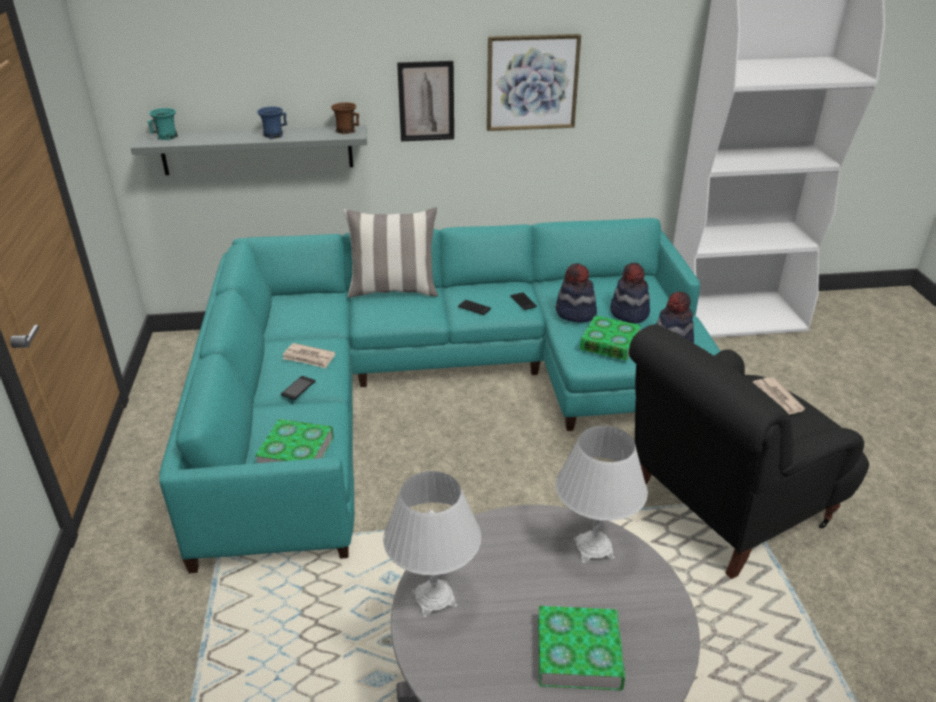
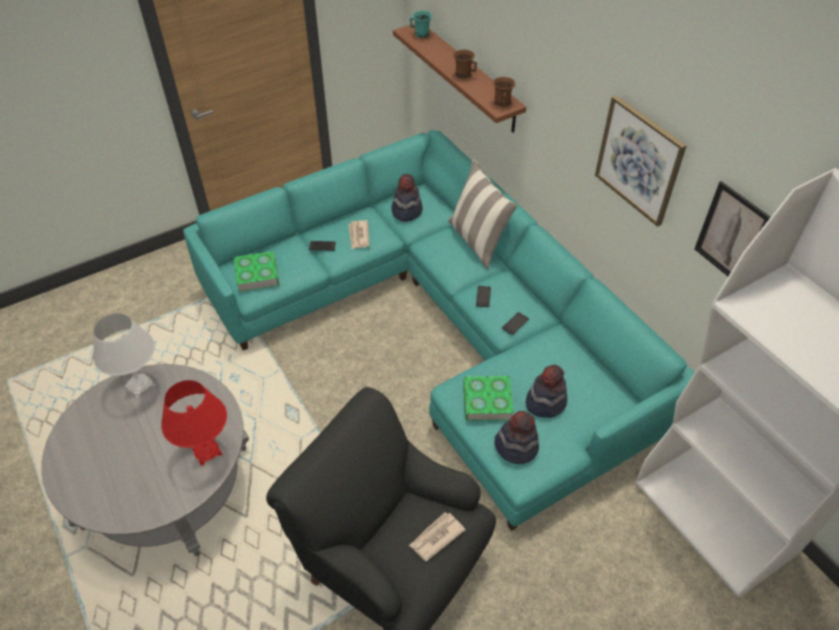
camera: 65 degrees right, 15 degrees up
(257, 150) = (469, 77): grey shelf -> brown shelf
(273, 135) = (463, 74): blue mug -> brown mug
(426, 101) = (564, 118): picture -> picture (731, 234)
(575, 313) = (519, 364): hat -> hat (406, 211)
(578, 653) = (116, 468): book -> none
(593, 548) = (207, 452): white table lamp -> red table lamp

